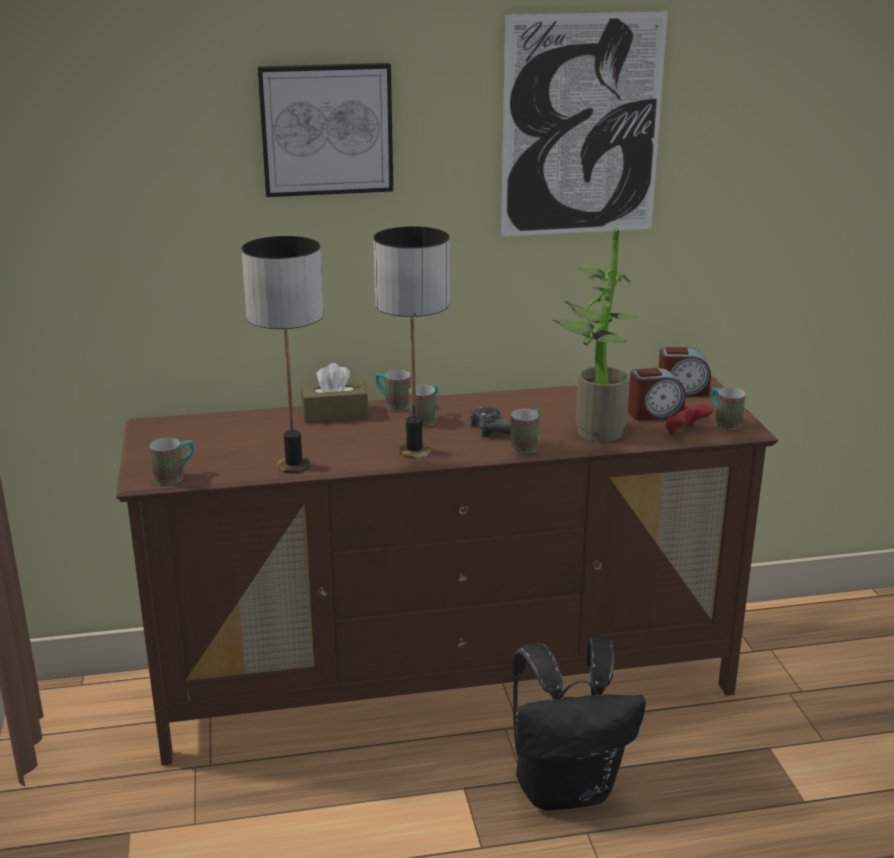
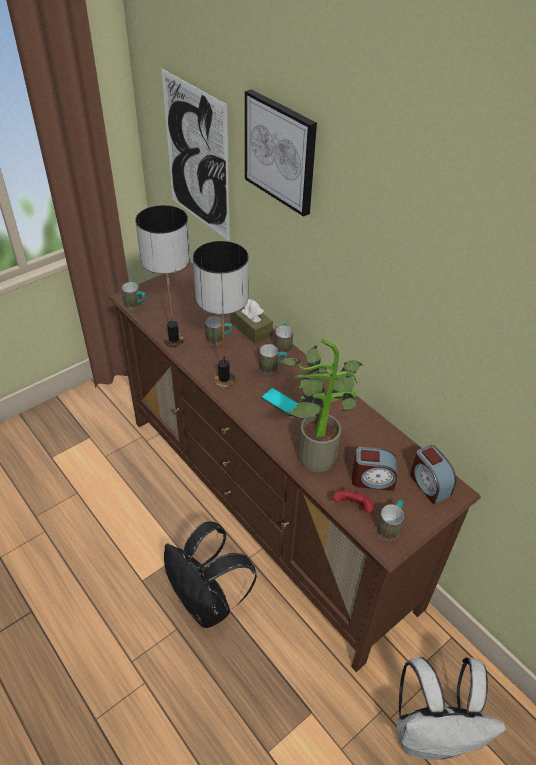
camera: 60 degrees right, 20 degrees up
(491, 429) = (281, 402): black game controller -> phone
(527, 445) = (269, 427): mug -> mug (219, 339)
(581, 126) = (431, 244): picture -> picture (196, 157)
(654, 413) = (372, 479): alarm clock -> alarm clock turned 45 degrees counterclockwise
(831, 670) = (430, 735): none -> white backpack

